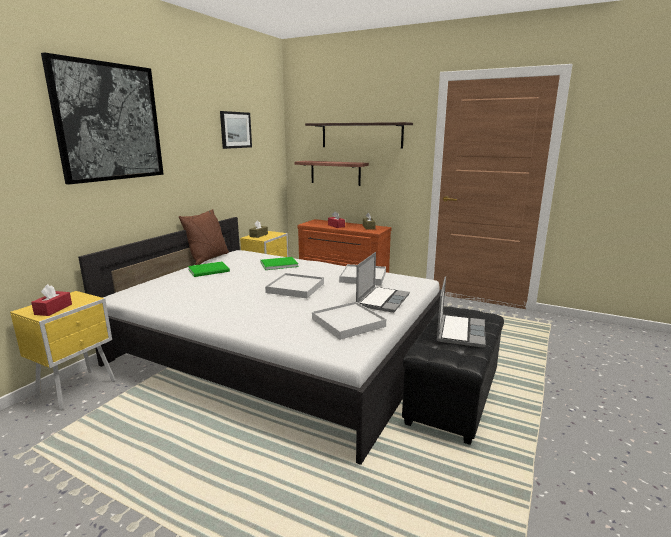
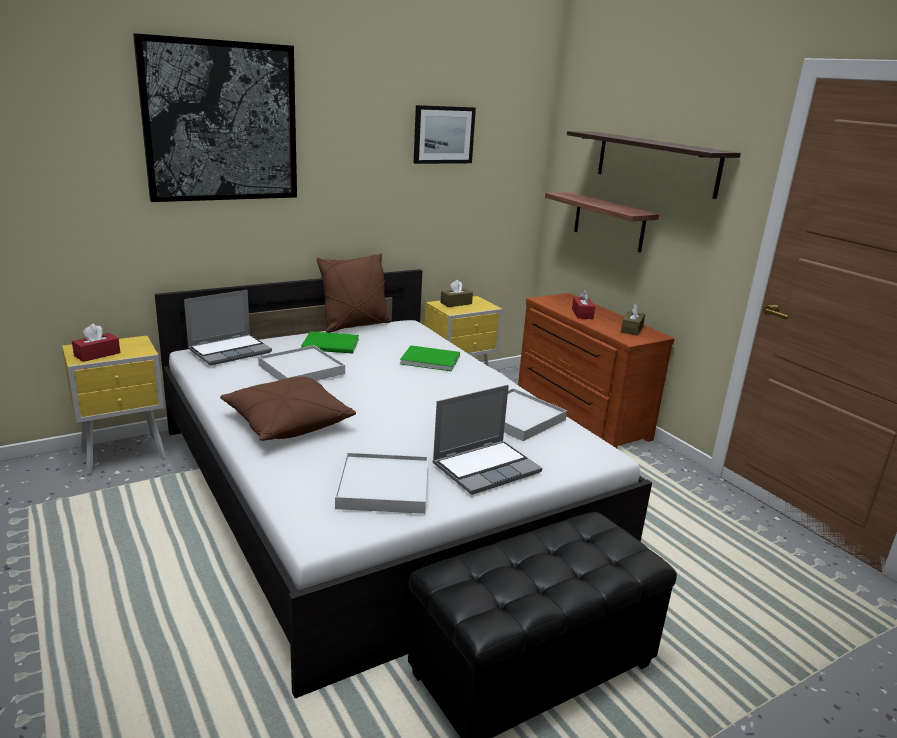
camera: 30 degrees right, 5 degrees up
(245, 312) = (287, 423): none -> brown pillow
(295, 288) = (395, 406): white tray -> white tray (301, 369)
(460, 331) = (546, 566): laptop -> laptop (230, 351)

